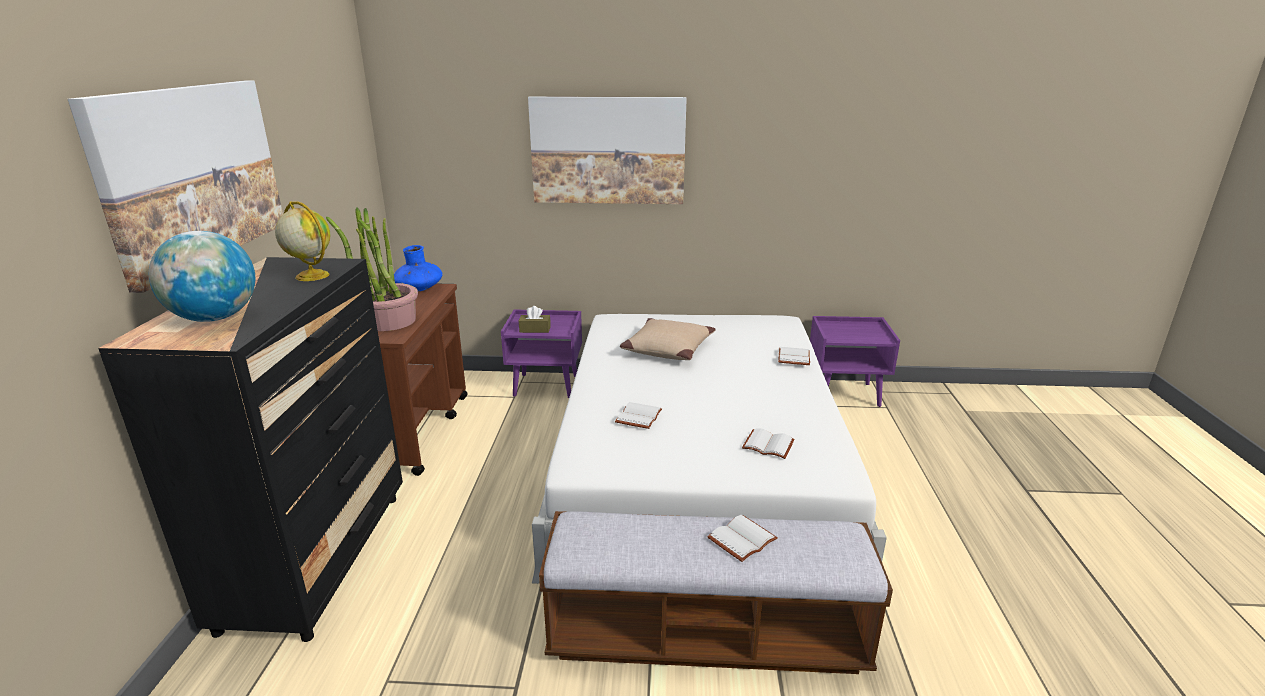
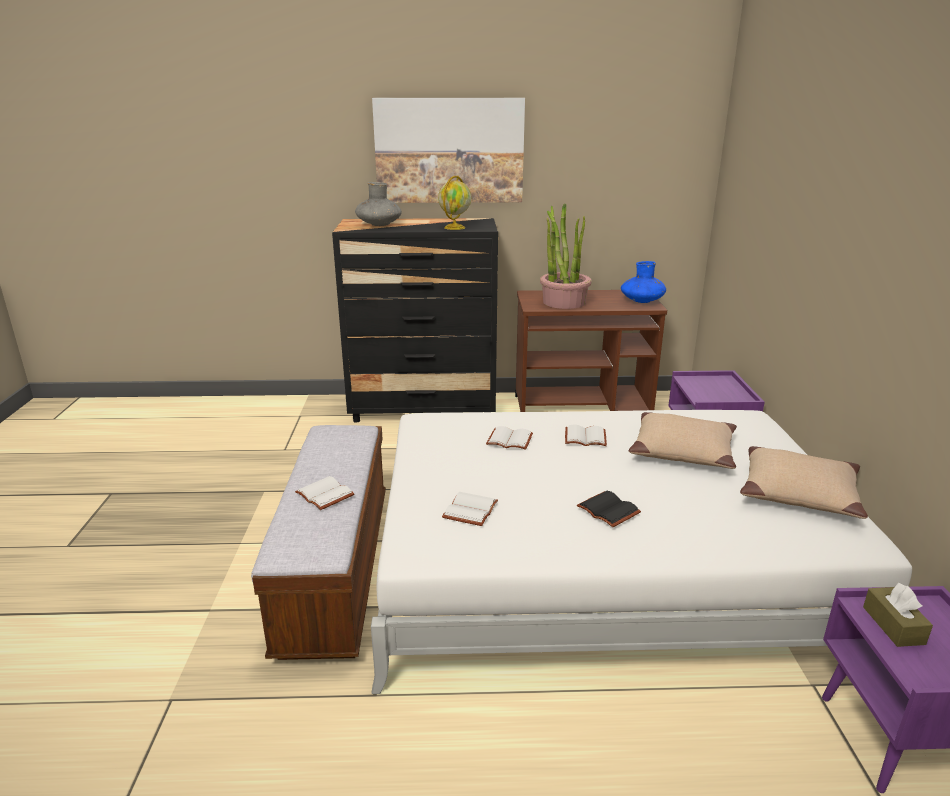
camera: 85 degrees right, 0 degrees up
(215, 318) = (379, 224): globe -> grey vase
(535, 329) = (697, 387): brown tissue box -> brown tissue box (893, 625)
(608, 150) = (823, 214): picture -> none
(731, 324) = (799, 493): none -> beige pillow
(760, 387) = (606, 510): none -> black book
(795, 358) = (712, 541): white book -> white book (584, 438)

